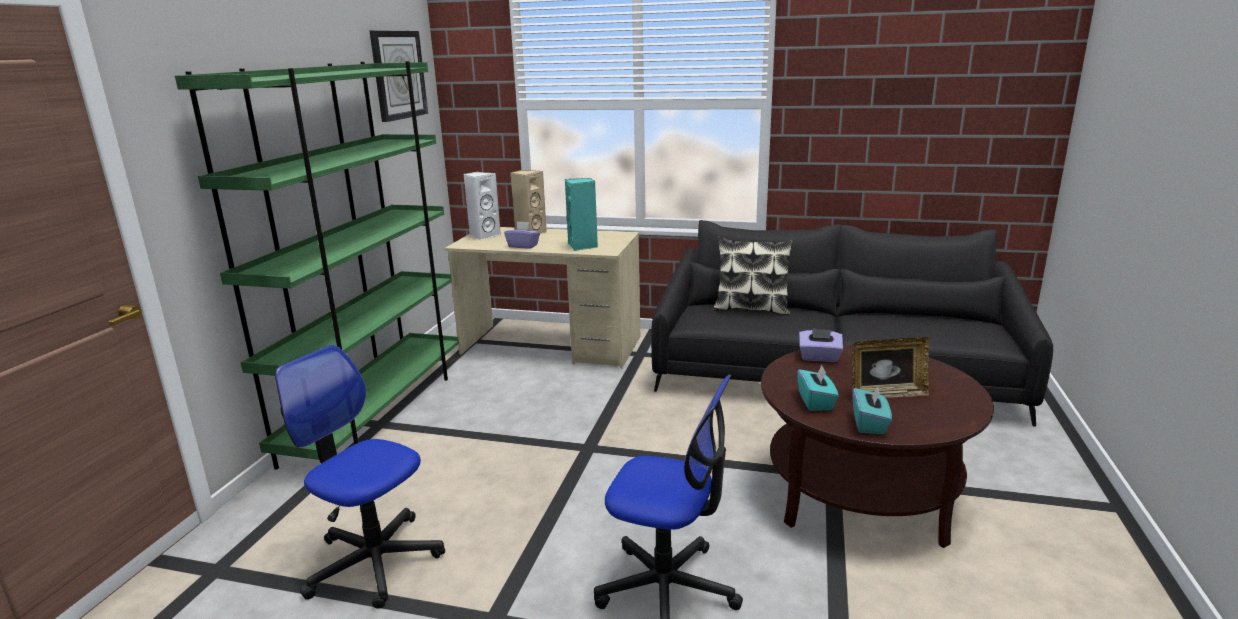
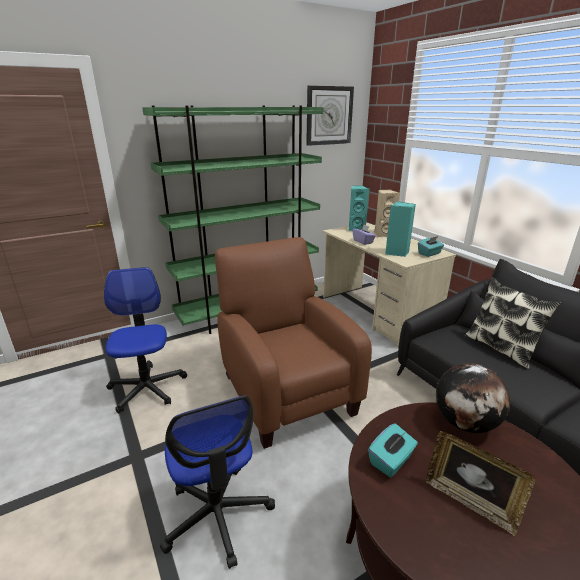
camera: 45 degrees right, 5 degrees up
(484, 235) = (356, 228): white speaker -> turquoise speaker
(565, 461) = (285, 390): none -> brown armchair
(819, 358) = (465, 423): purple tissue box -> globe
(869, 424) = (400, 517): turquoise tissue box -> turquoise tissue box (429, 253)

